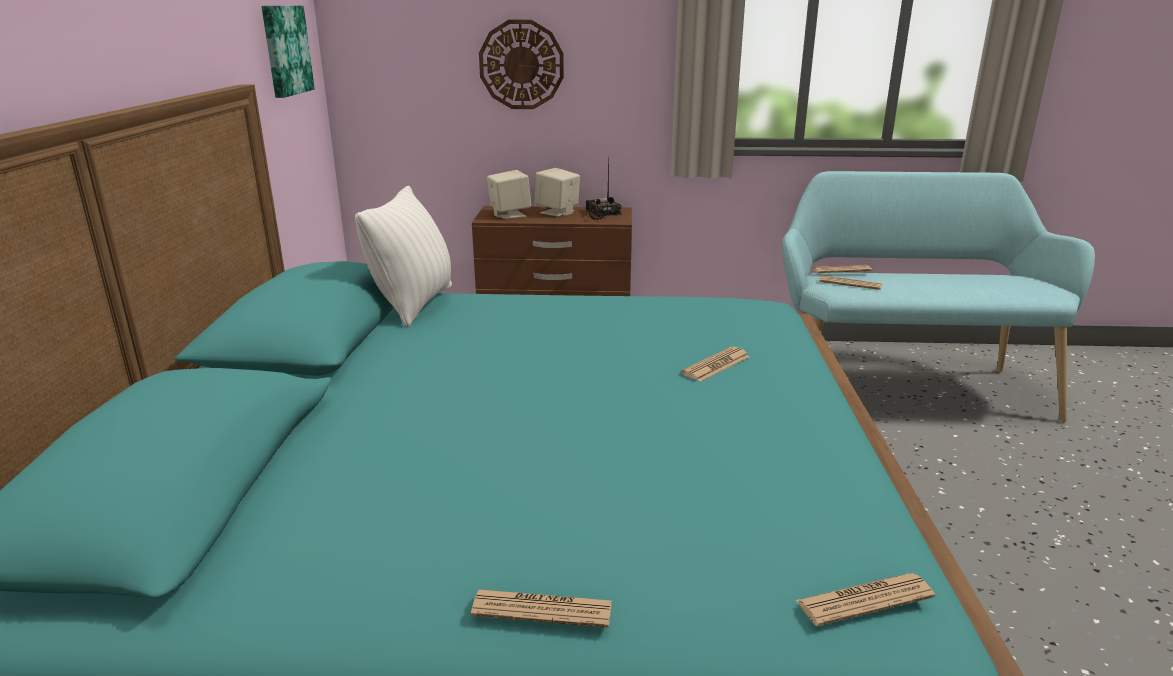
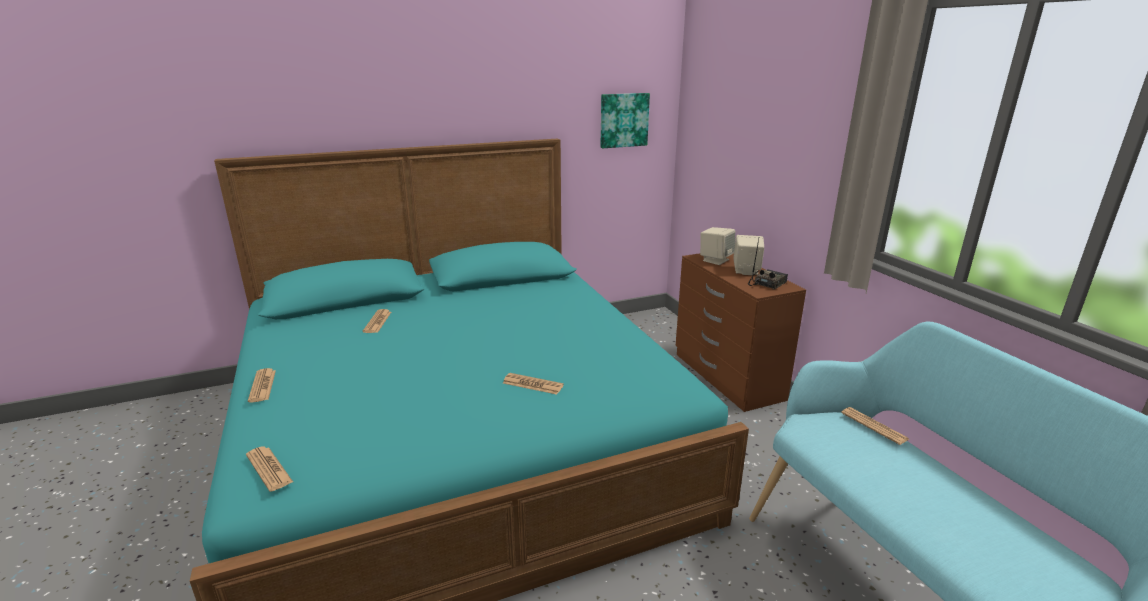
camera: 65 degrees right, 0 degrees up
(414, 305) = (552, 283): white pillow -> none
(521, 65) = (762, 150): wall clock -> none
(850, 283) = (837, 435): newspaper -> newspaper (377, 322)

